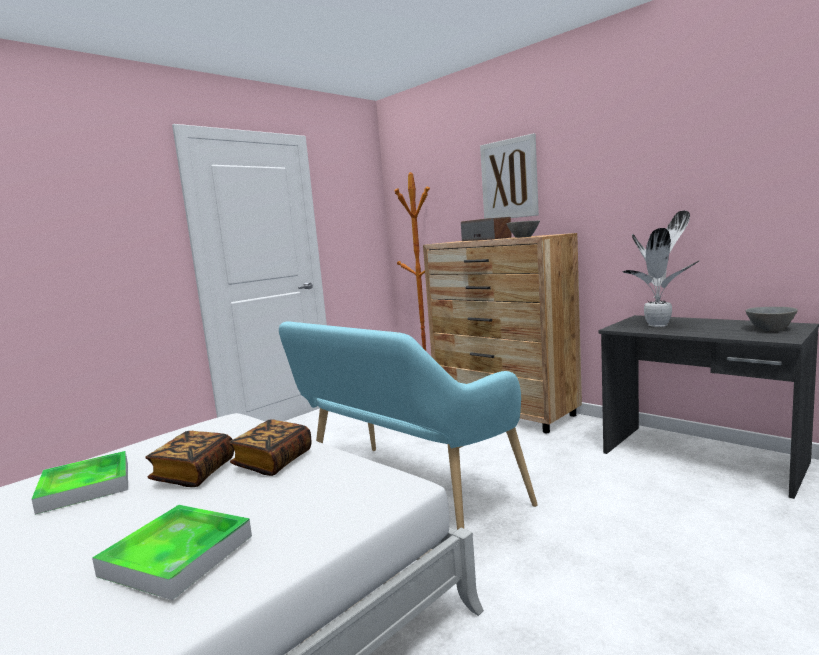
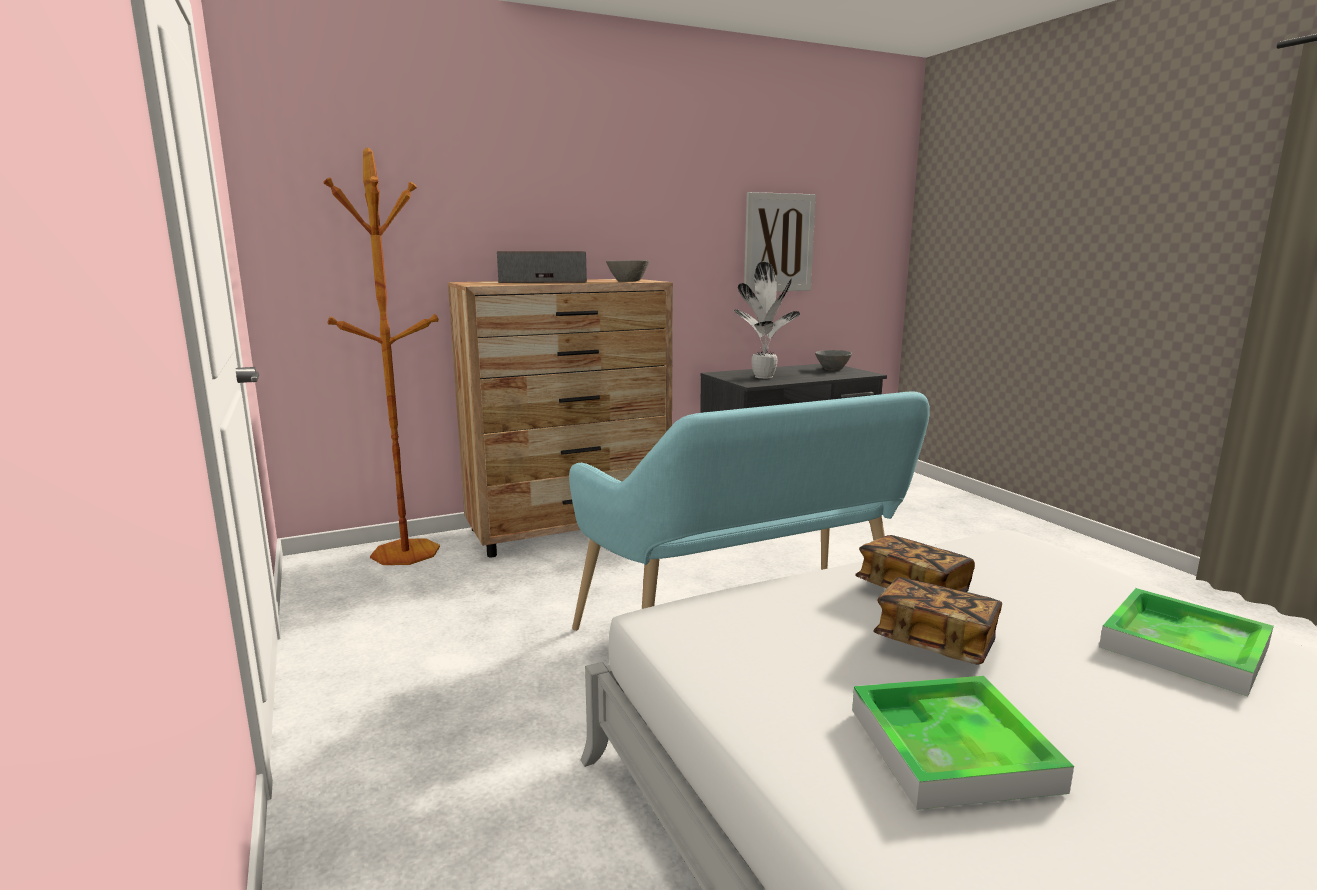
camera: 70 degrees left, 5 degrees up
(509, 179) = (537, 194): picture -> picture (778, 243)

